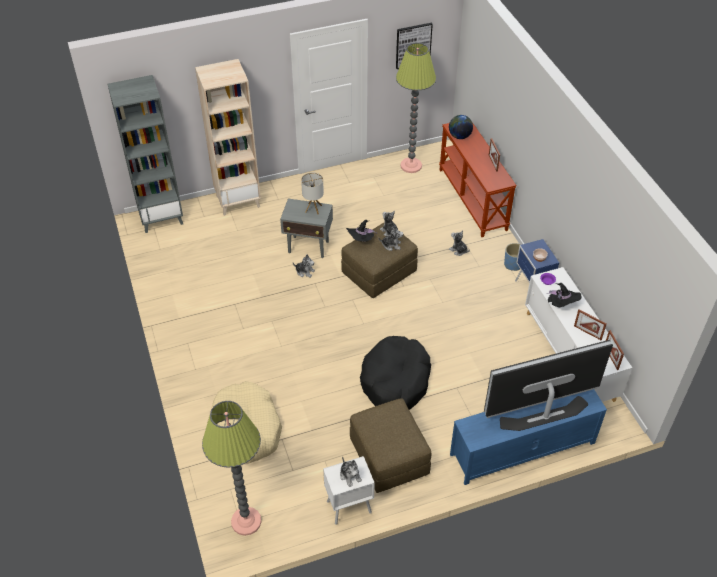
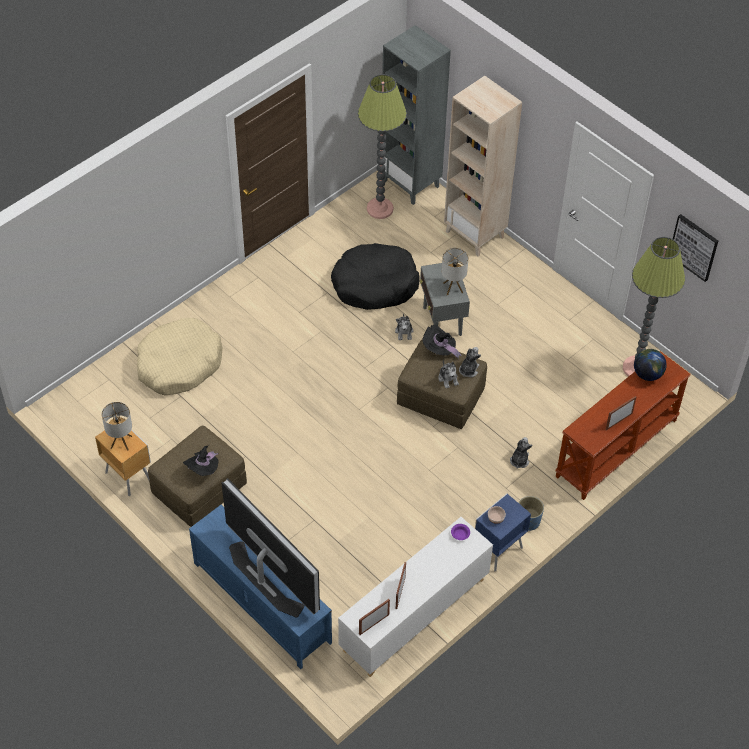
camera: 65 degrees right, 5 degrees up
(246, 521) = (81, 404): floor lamp -> floor lamp (380, 209)
(348, 507) = (128, 475): white nightstand -> brown nightstand
(350, 475) = (121, 442): plush toy -> table lamp
(395, 380) = (296, 463): black dog bed -> black dog bed (374, 284)
(561, 304) = (431, 557): black hat -> black hat (203, 470)

